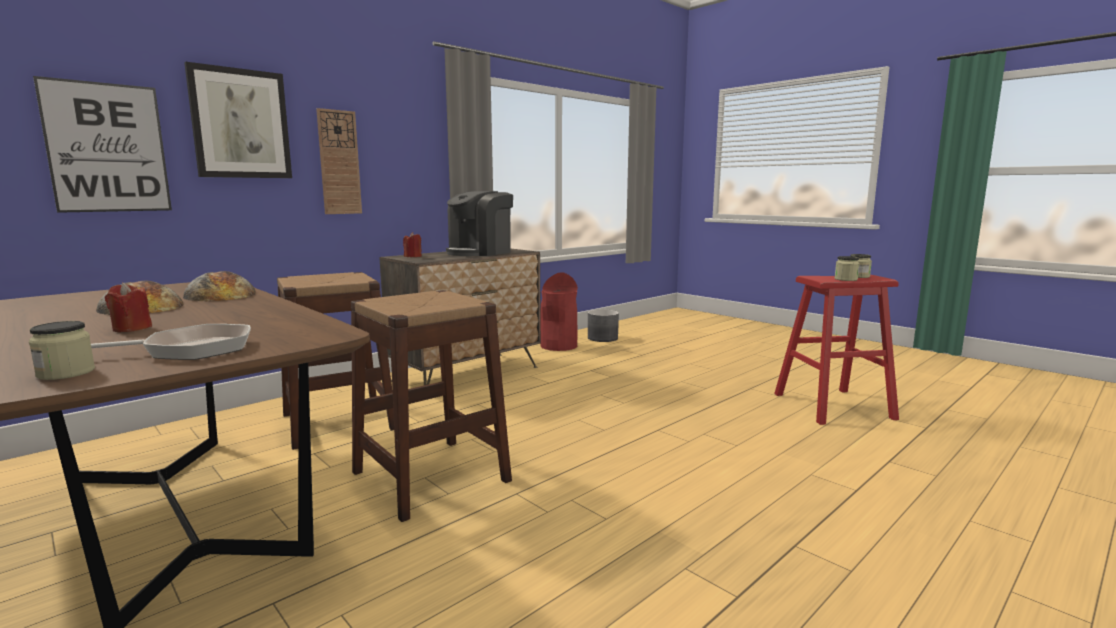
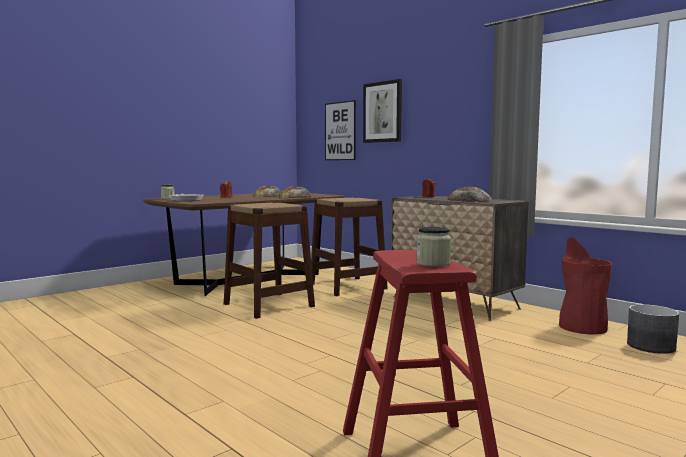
camera: 90 degrees right, 5 degrees down
(339, 162) = (427, 129): wall clock -> none
(480, 252) = (469, 200): coffee machine -> bread
(845, 279) = (399, 257): jar -> none

